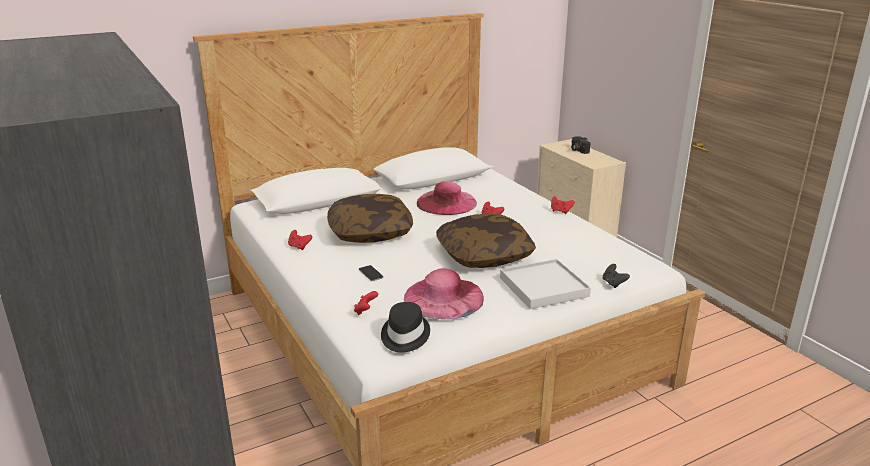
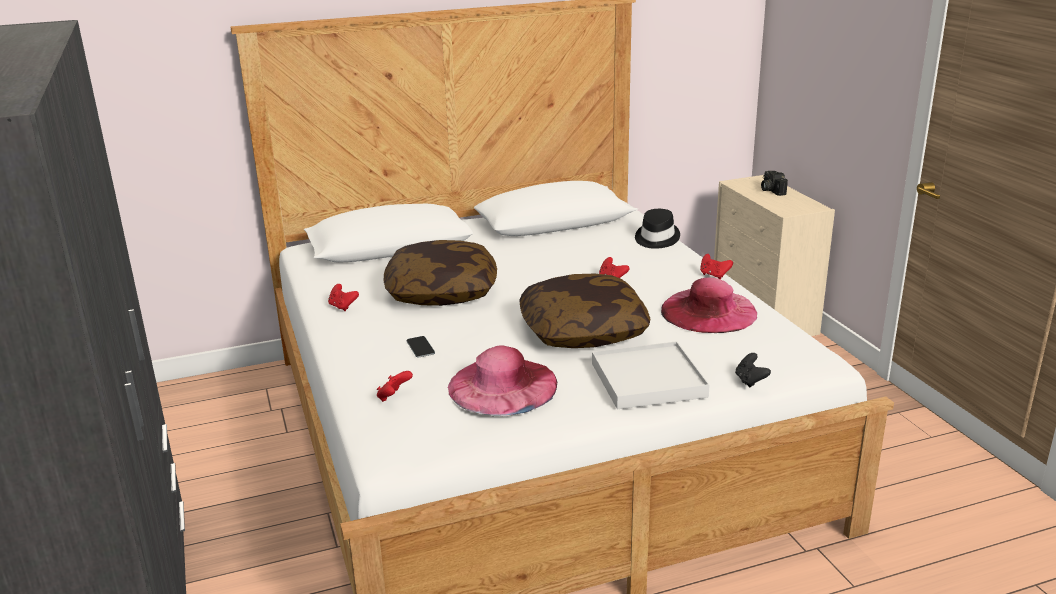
camera: 10 degrees right, 0 degrees up
(404, 335) = (431, 434): black hat -> black hat (656, 238)
(446, 202) = (559, 256): pink hat -> pink hat (708, 311)

